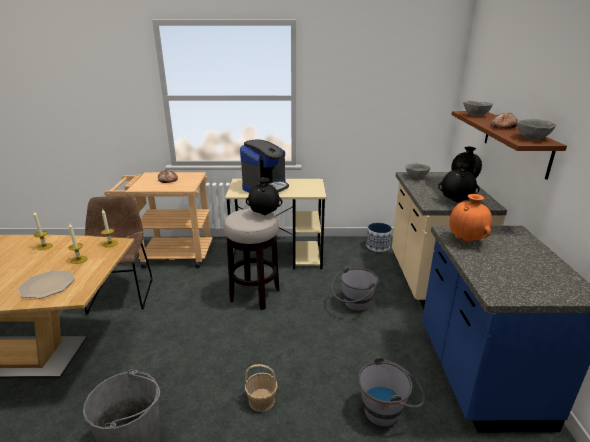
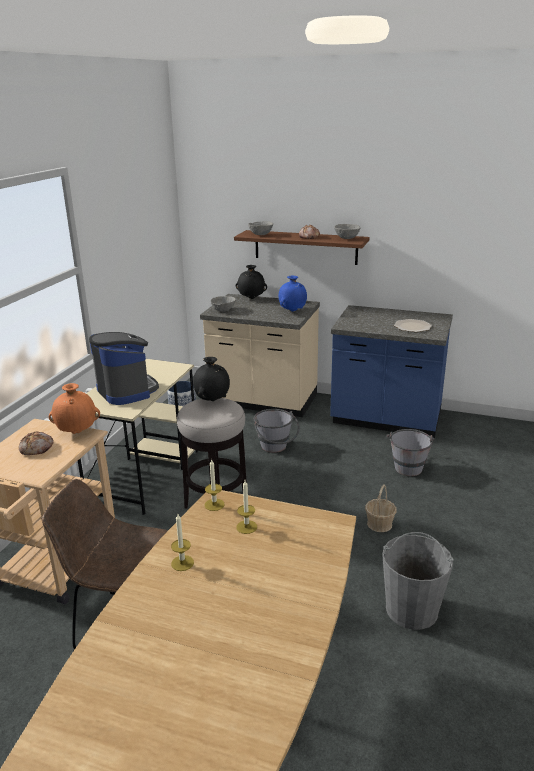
camera: 70 degrees left, 0 degrees up
(48, 285) = (302, 545): plate -> plate (412, 326)
(456, 201) = (292, 311): black vase -> blue vase
(466, 240) = (362, 324): orange vase -> orange vase (77, 432)

